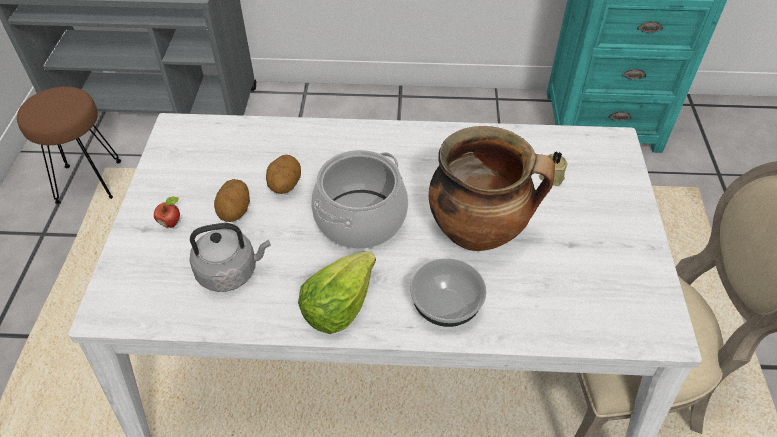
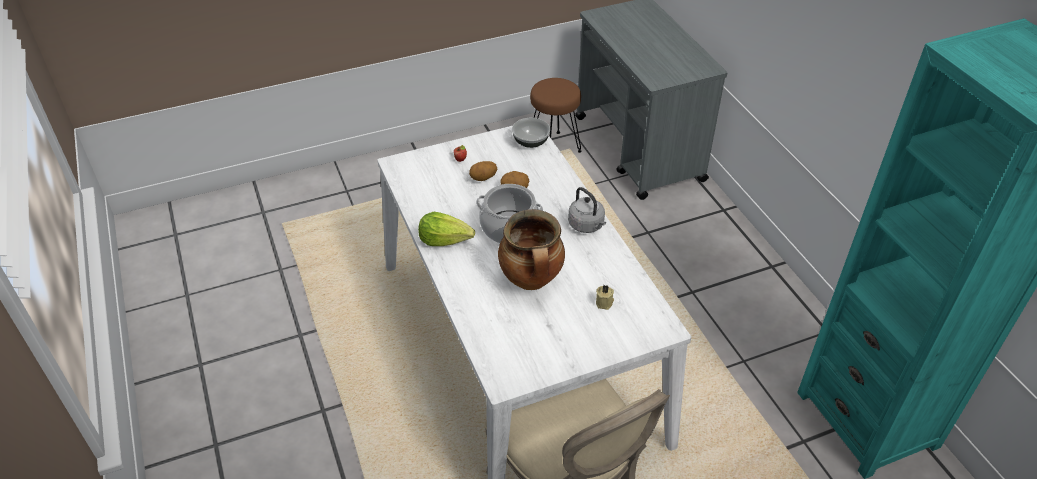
camera: 65 degrees right, 5 degrees down
(231, 272) = (442, 194): grey kettle -> grey kettle (587, 225)
(446, 306) = (468, 282): bowl -> bowl (531, 142)

